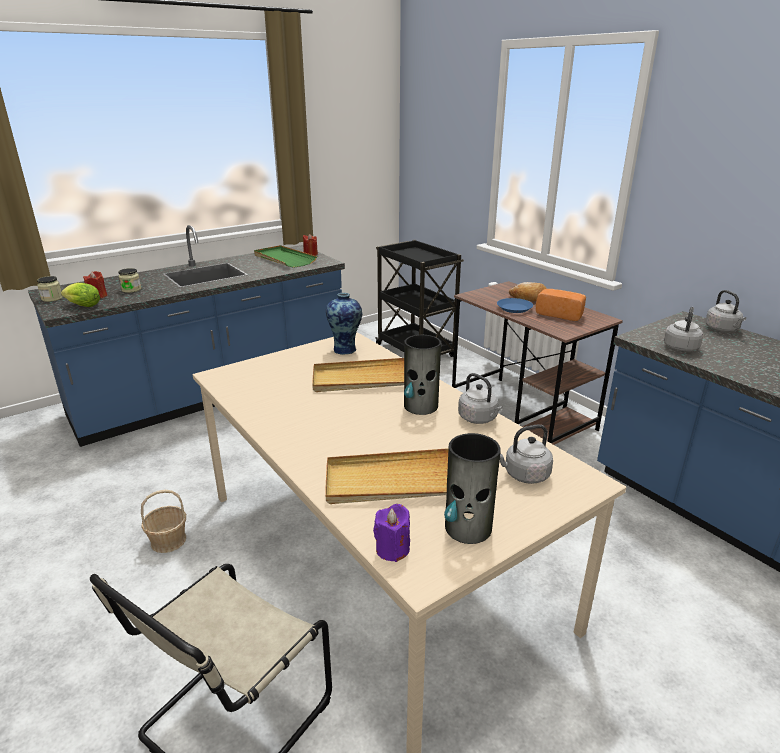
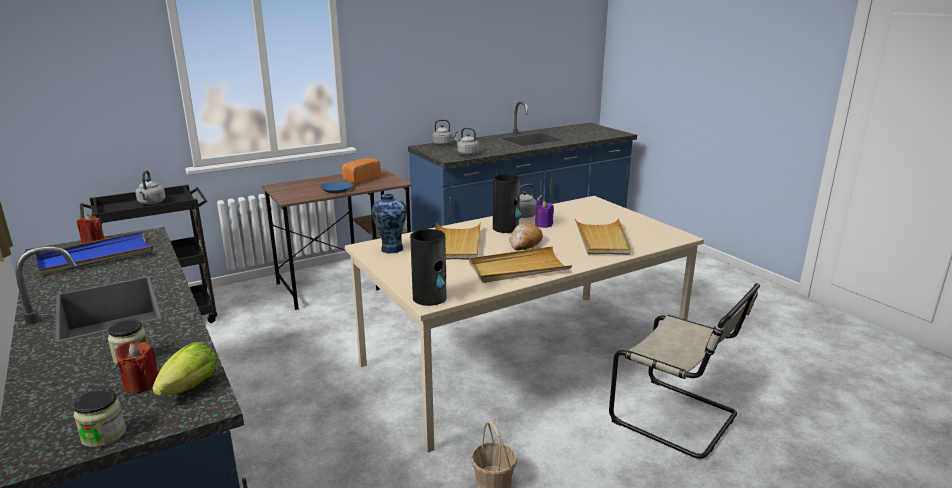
camera: 85 degrees left, 5 degrees down
(284, 259) = (95, 257): green tray -> blue tray
(287, 416) = (518, 268): none -> beige tray
(392, 549) = (663, 241): purple candle -> purple candle (543, 224)
(468, 527) = (639, 225): vase -> vase (430, 298)
(524, 475) = (588, 211): grey kettle -> grey kettle (151, 203)
(529, 298) = (316, 183): bread -> bread (525, 243)

